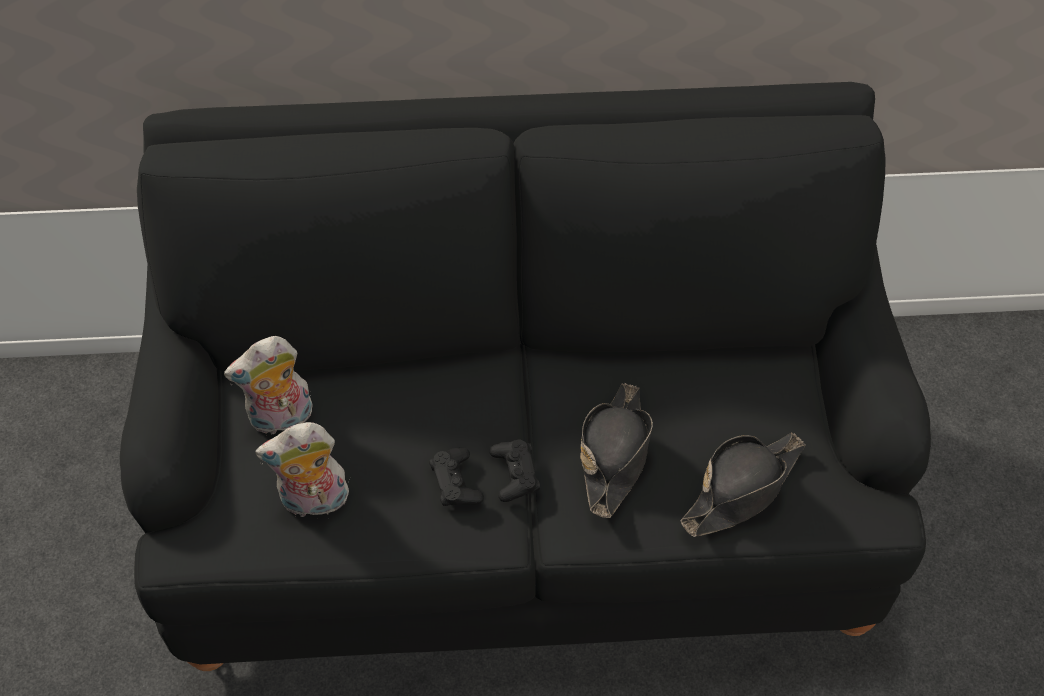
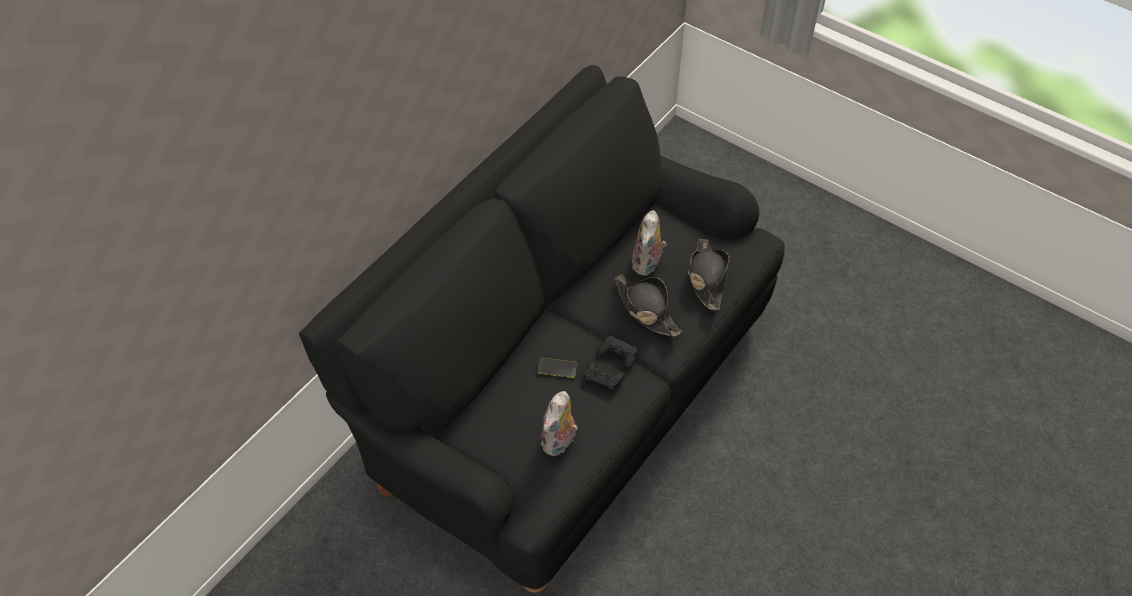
camera: 50 degrees left, 0 degrees up
(280, 420) = (495, 426): plush toy -> plush toy (648, 264)
(425, 422) = (557, 368): none -> phone

